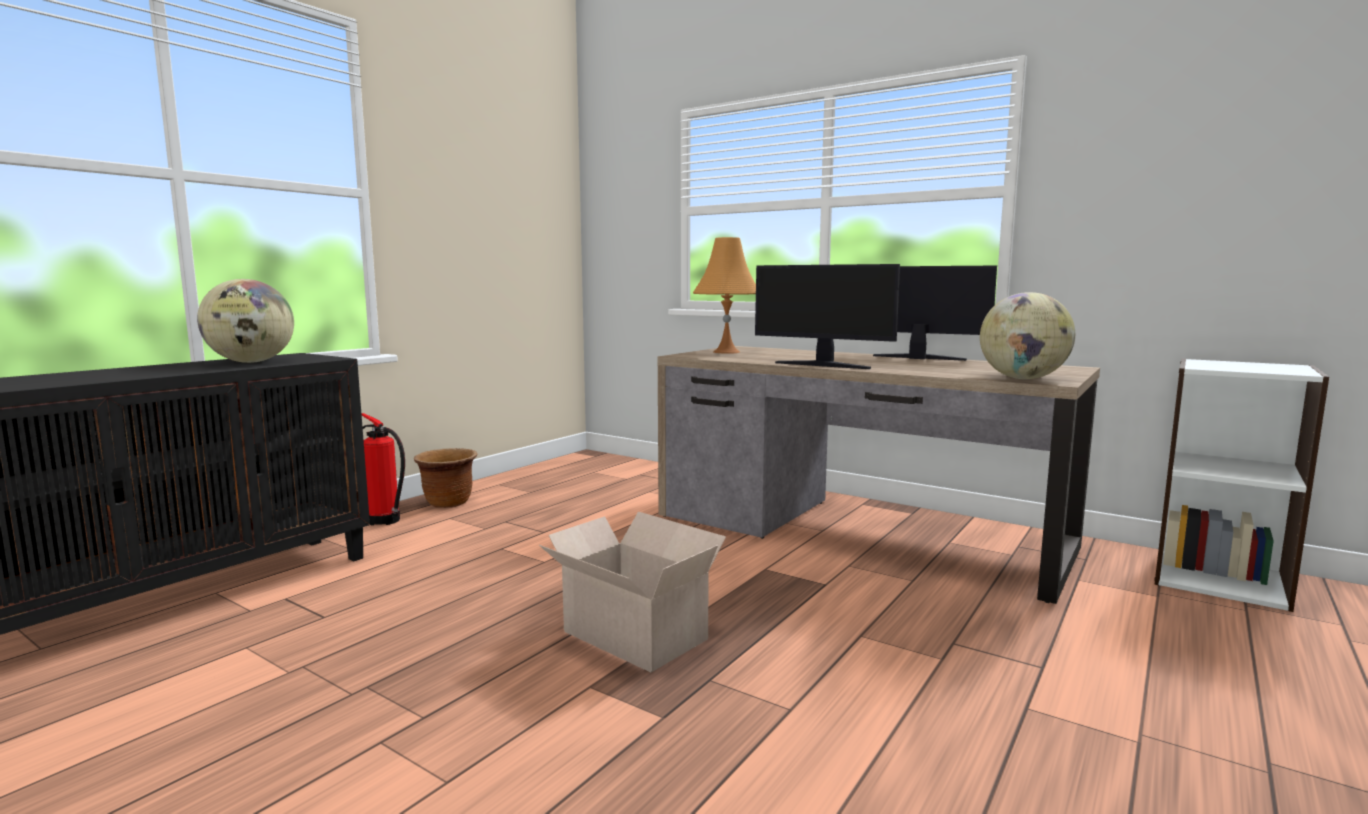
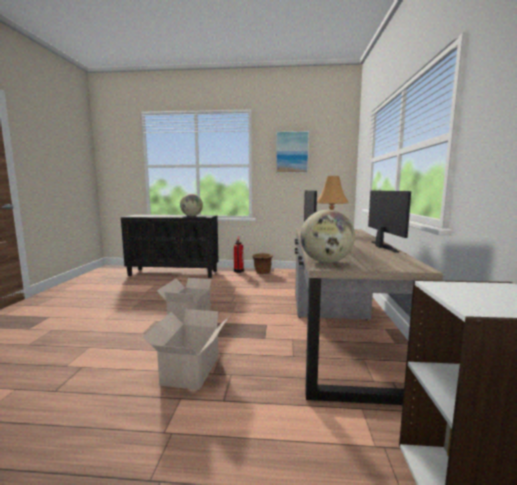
camera: 60 degrees right, 0 degrees up
(465, 169) = (292, 152): none -> picture
(921, 681) = (190, 371): none -> cardboard box

